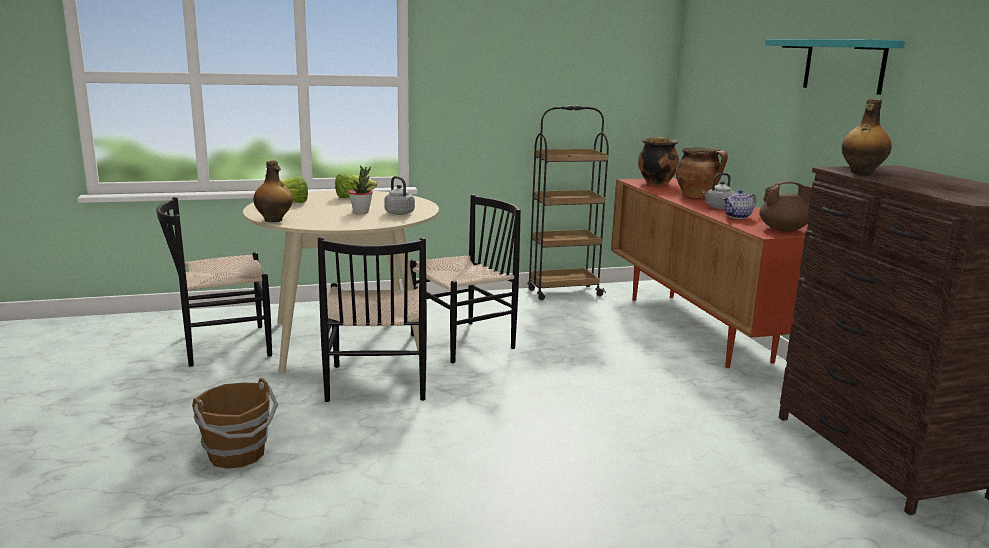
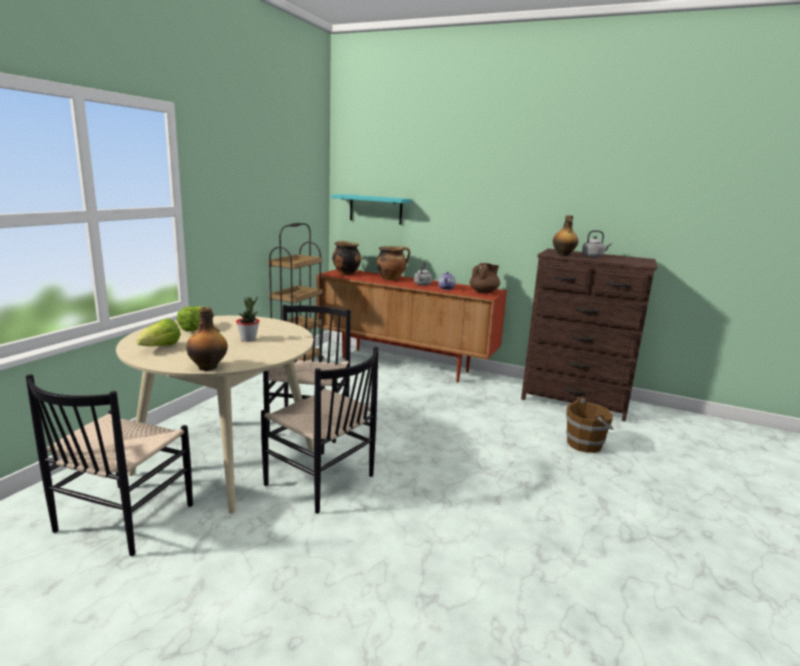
camera: 50 degrees left, 0 degrees up
(237, 454) = (347, 590): brown bucket -> brown bucket (585, 444)
(400, 213) = (280, 333): grey kettle -> grey kettle (593, 256)
(844, 65) = (496, 193): turquoise shelf -> turquoise shelf (375, 209)

